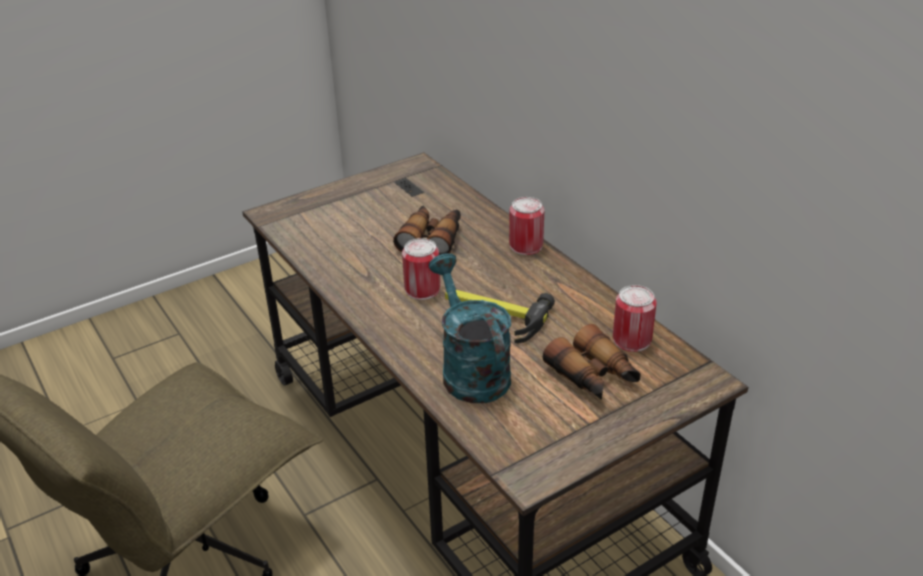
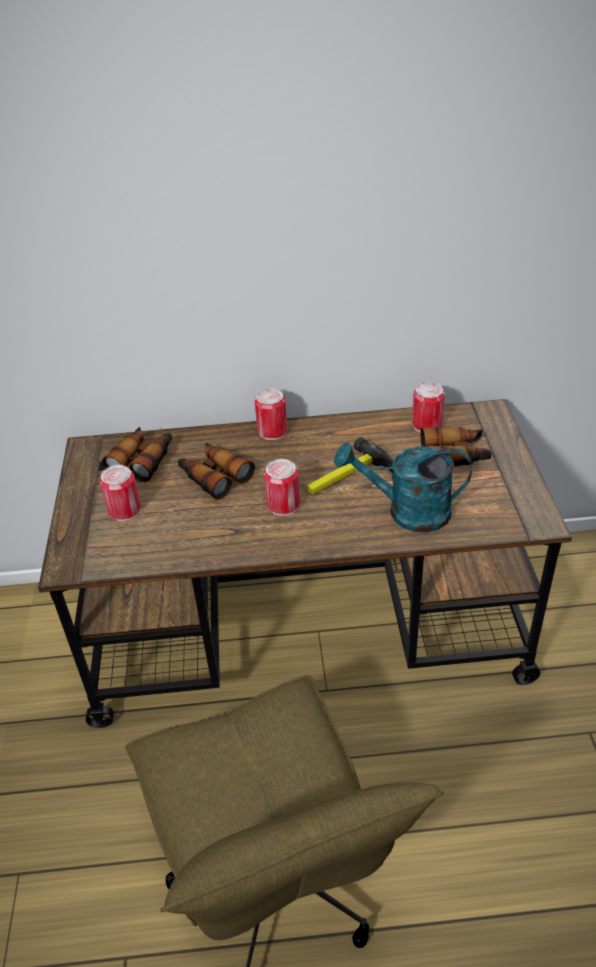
camera: 60 degrees left, 5 degrees up
(354, 212) = (124, 510): none -> can
(423, 195) = (143, 460): none -> binoculars

